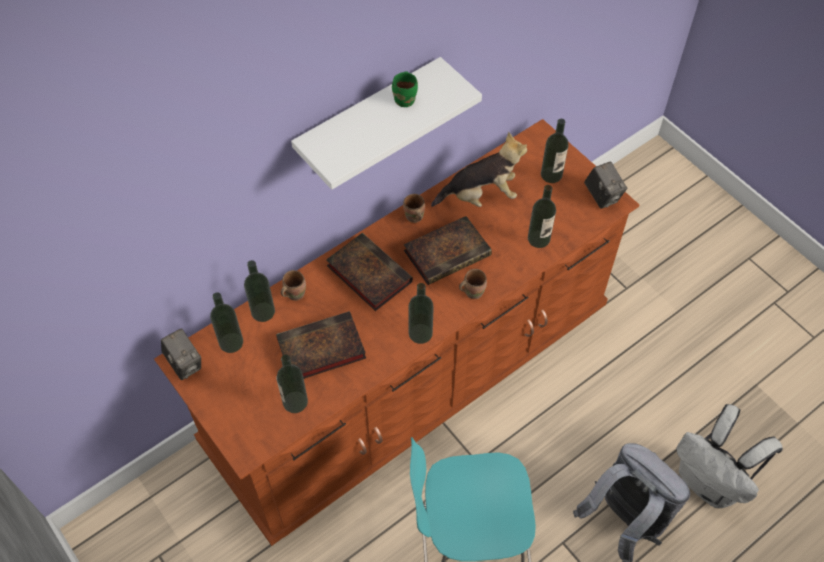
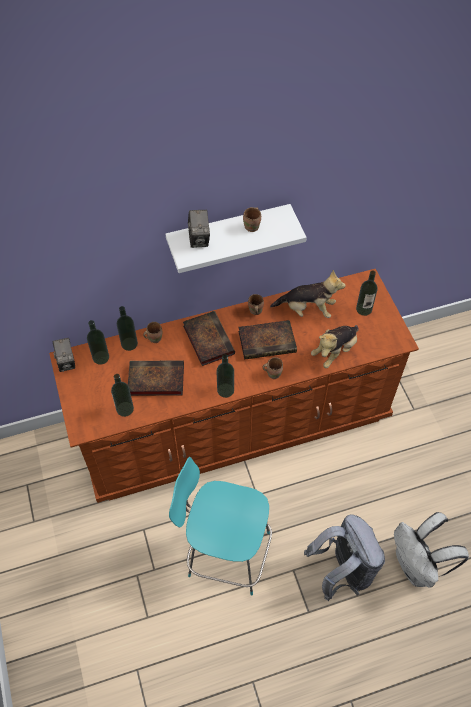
camera: 20 degrees right, 0 degrees up
(406, 99) = (253, 226): green mug -> brown mug
(538, 239) = (335, 351): bottle -> plush toy
(602, 196) = (394, 335): camera -> camera (199, 239)

